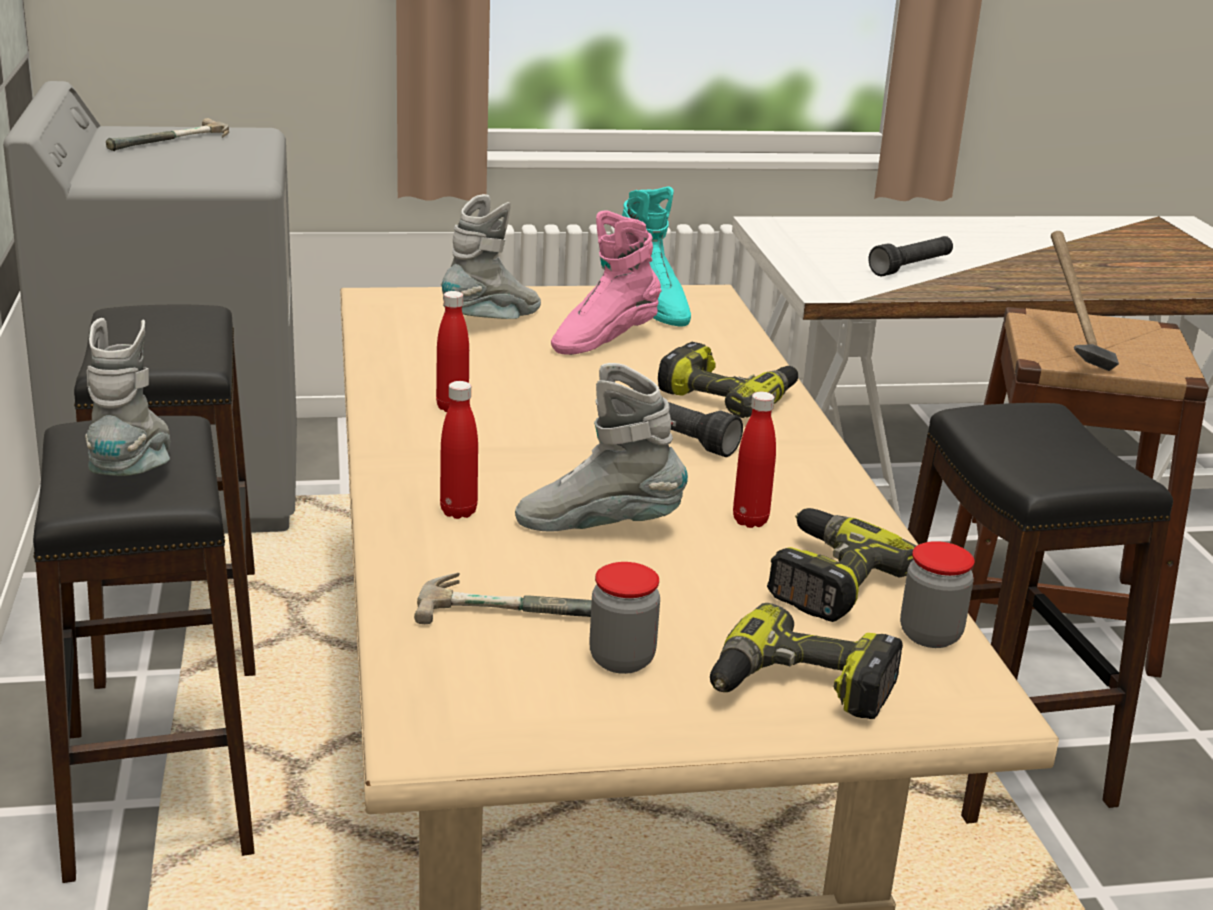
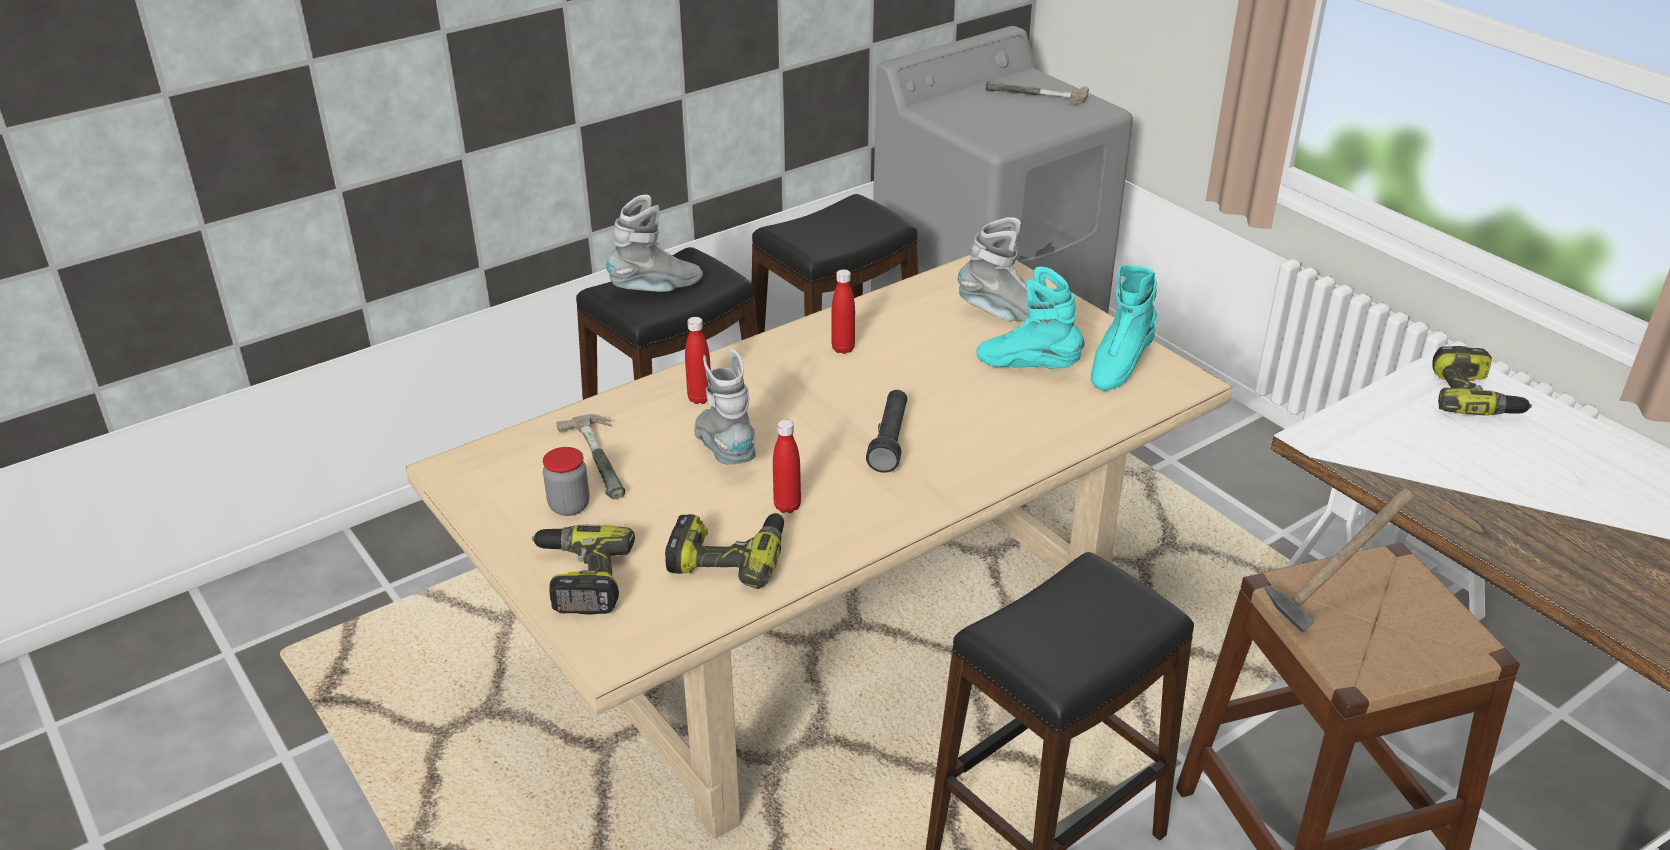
camera: 65 degrees right, 10 degrees up
(603, 340) = (1028, 366): pink boot -> turquoise boot
(728, 396) = (987, 445): power drill -> power drill (1473, 397)
(911, 267) = (1462, 470): black flashlight -> none
(930, 635) = (686, 617): jar -> none

